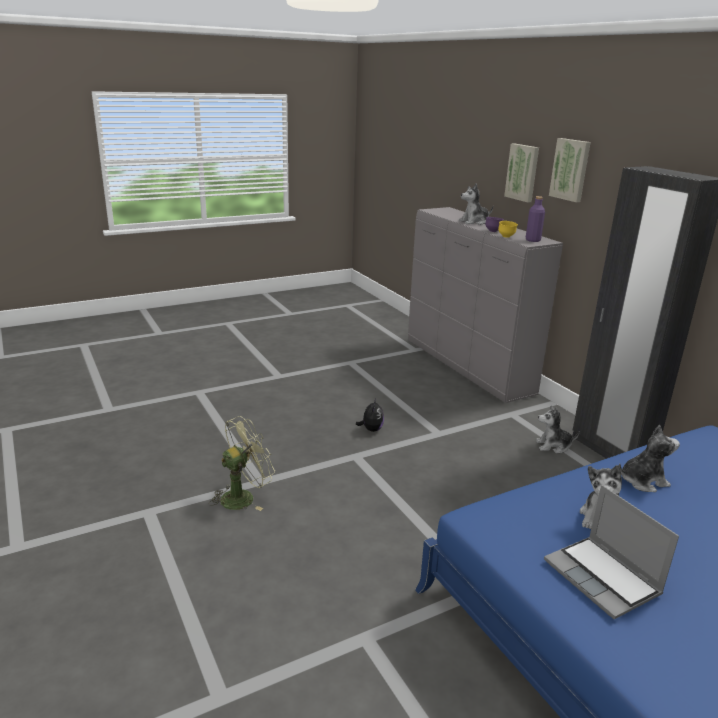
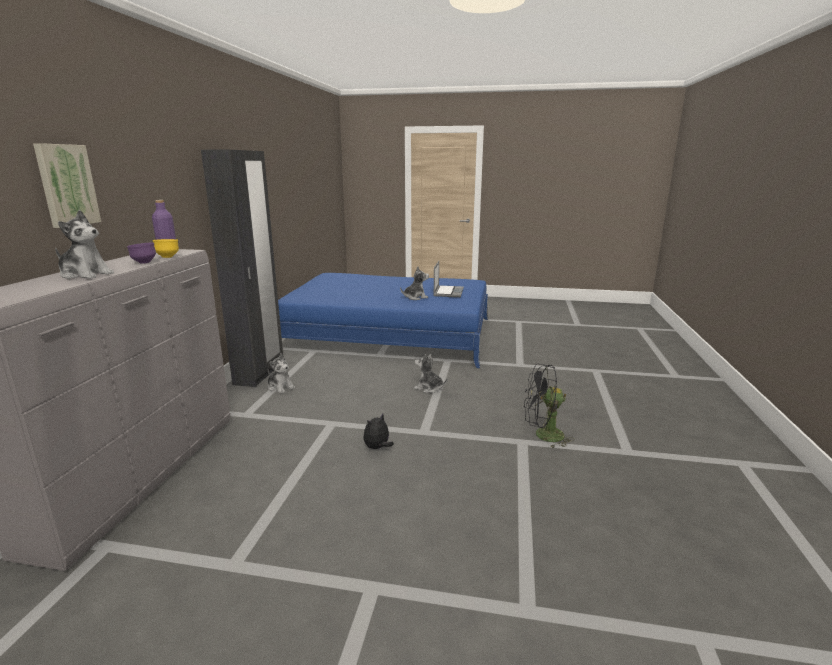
camera: 140 degrees left, 5 degrees down
(243, 496) = (543, 436): green fan -> black fan
(570, 169) = (130, 167): picture -> none
(642, 481) = (370, 299): plush toy -> plush toy (429, 388)

